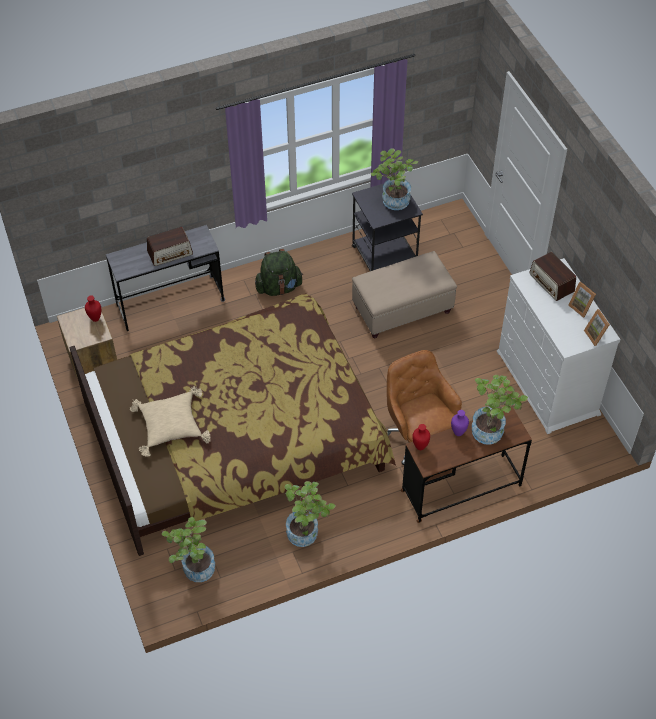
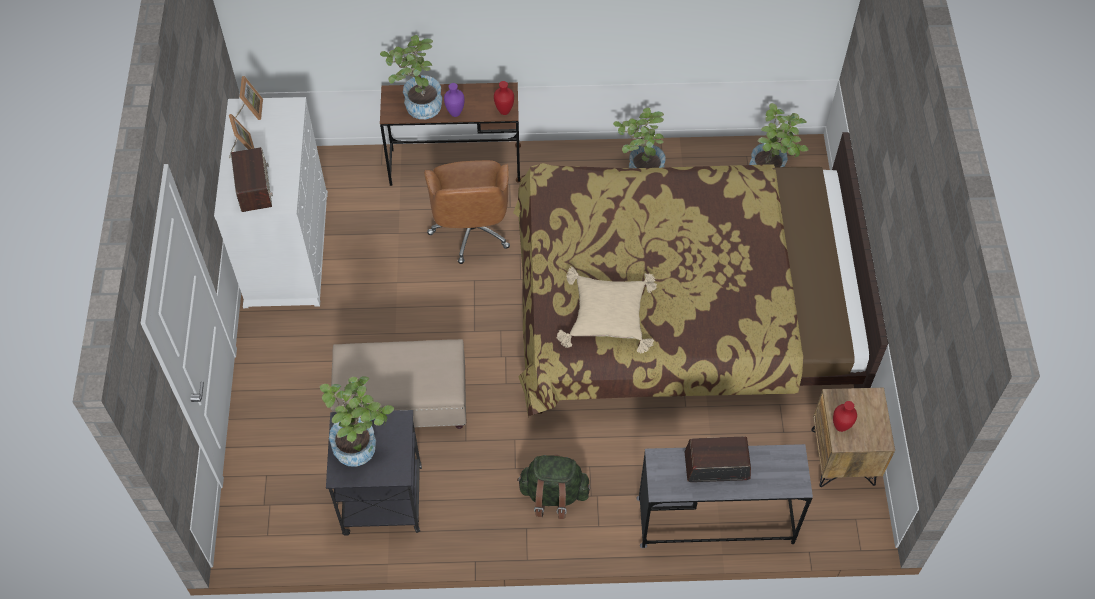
camera: 160 degrees left, 5 degrees up
(171, 423) = (771, 245): beige pillow -> beige pillow (607, 313)

